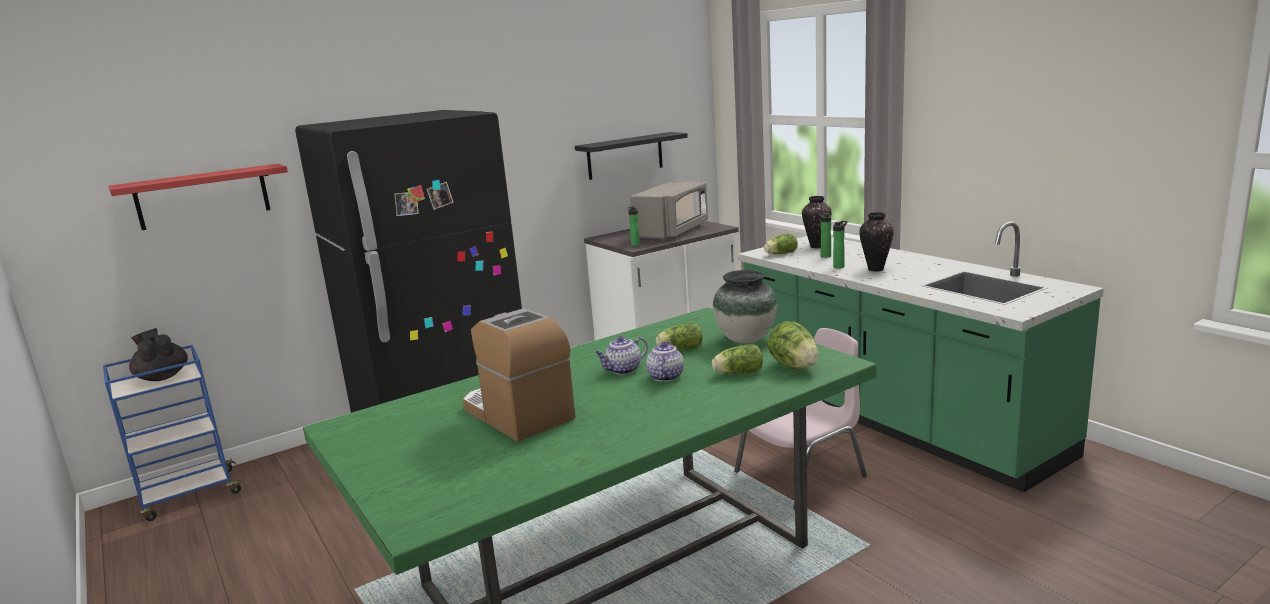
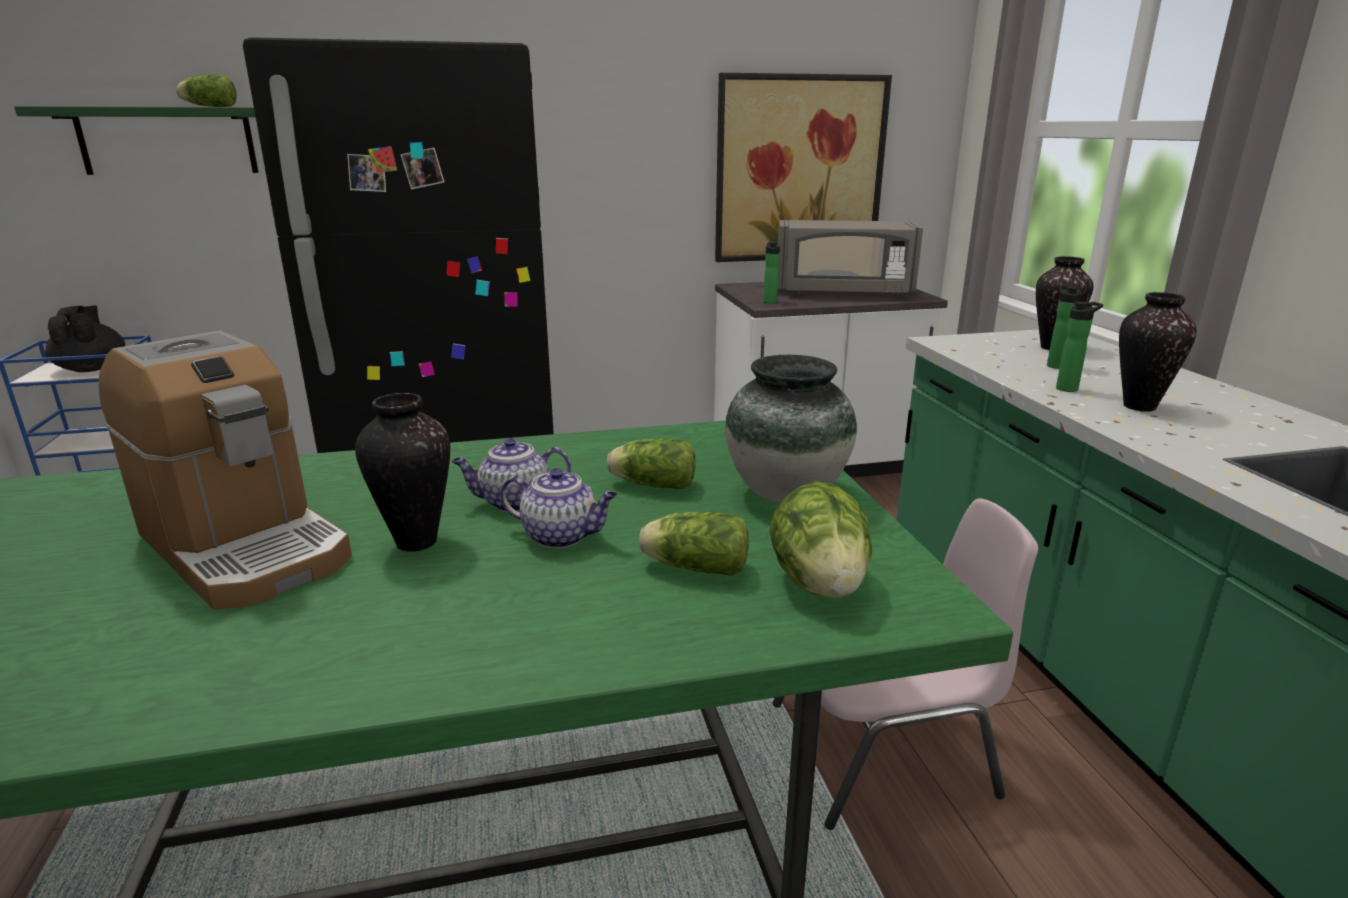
camera: 20 degrees right, 5 degrees up
(203, 196) = (167, 141): red shelf -> green shelf
(518, 414) = (244, 546): coffee machine -> coffee machine turned 150 degrees clockwise
(600, 394) = (415, 542): none -> vase
(625, 156) = (799, 169): black shelf -> picture
(665, 376) = (562, 536): teapot -> teapot turned 75 degrees clockwise
(672, 232) = (843, 292): grey microwave -> grey microwave turned 45 degrees clockwise
(779, 254) = (976, 349): lettuce -> lettuce (209, 107)

